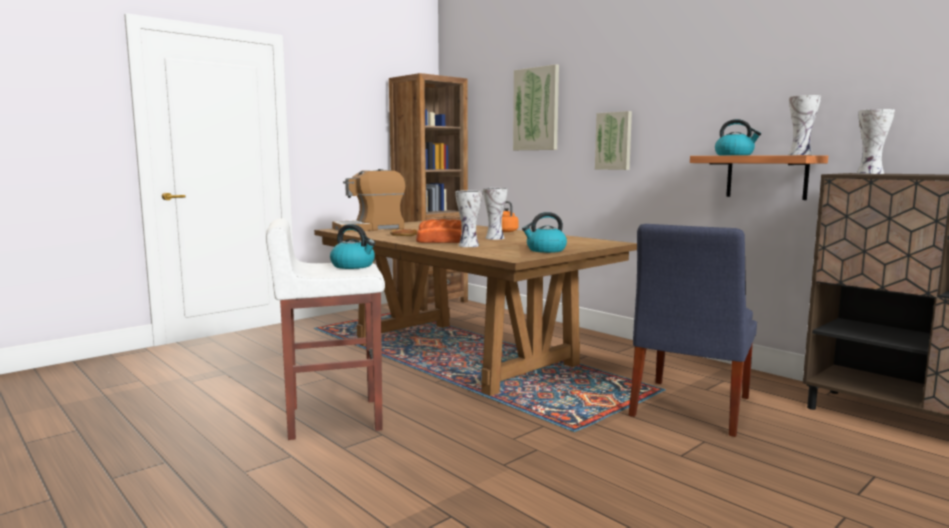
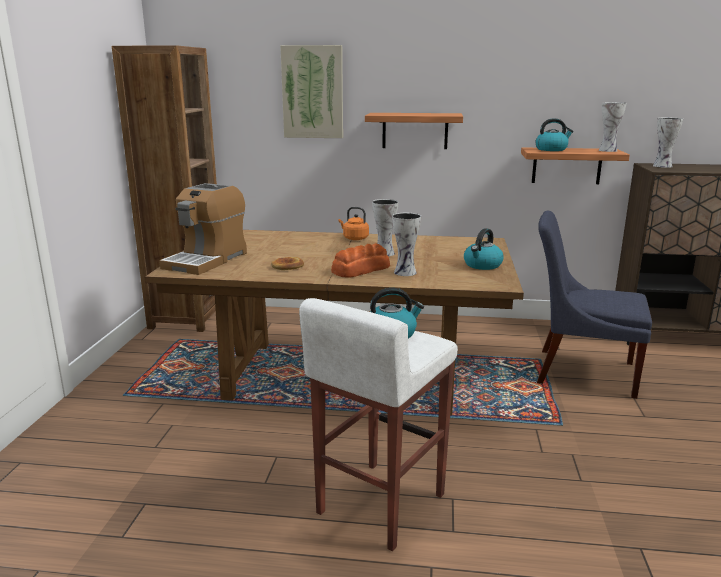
camera: 40 degrees left, 10 degrees up
(614, 141) = (415, 130): picture -> shelf
(688, 408) = (579, 371): blue chair -> blue chair turned 120 degrees clockwise

